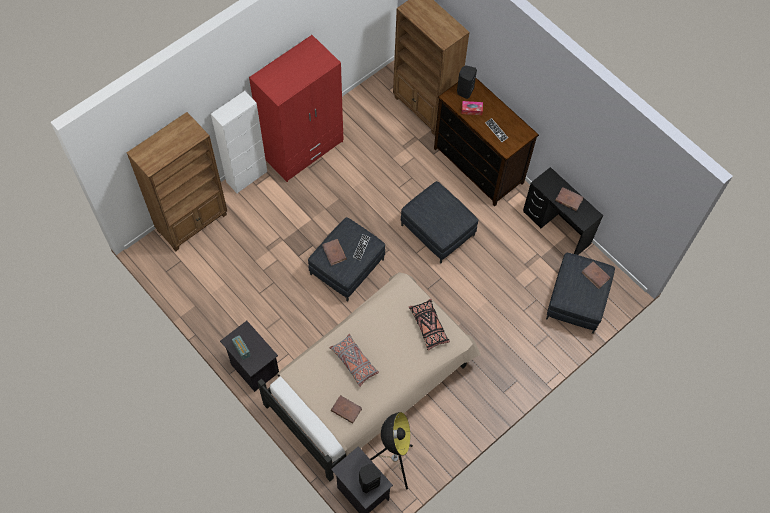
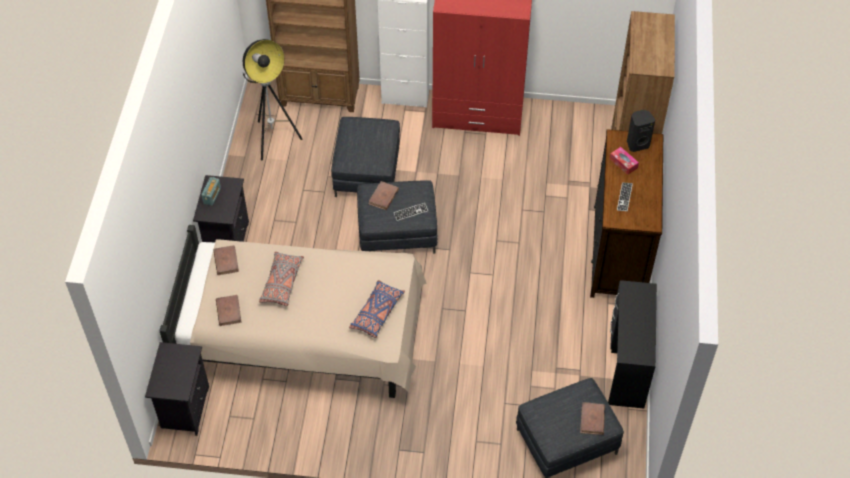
camera: 50 degrees right, 10 degrees down
(369, 482) = (173, 380): black speaker -> none
(393, 465) = (235, 413): floor lamp -> floor lamp (273, 139)
(429, 326) = (377, 313): black pillow -> blue pillow
(438, 230) = (512, 271): grey ottoman -> grey ottoman (367, 172)
(568, 200) = (638, 324): brown book -> brown book (226, 261)

